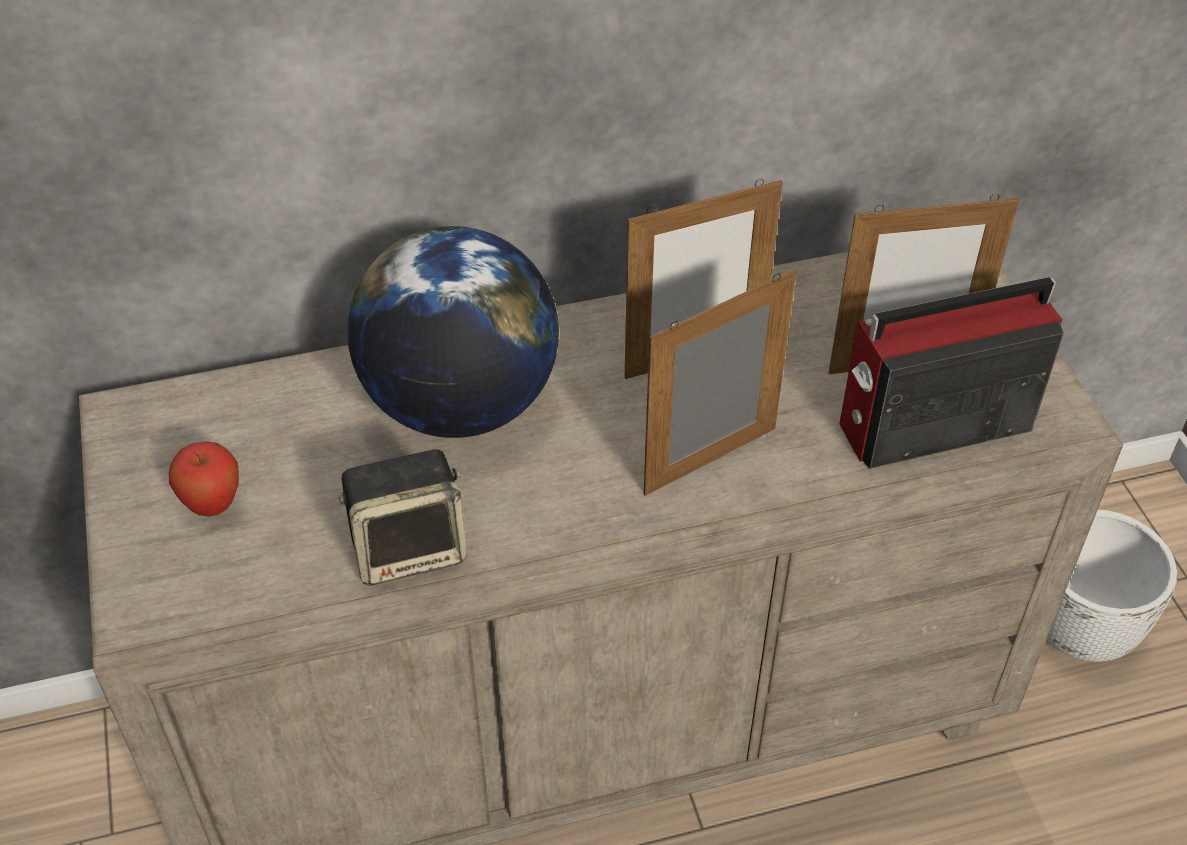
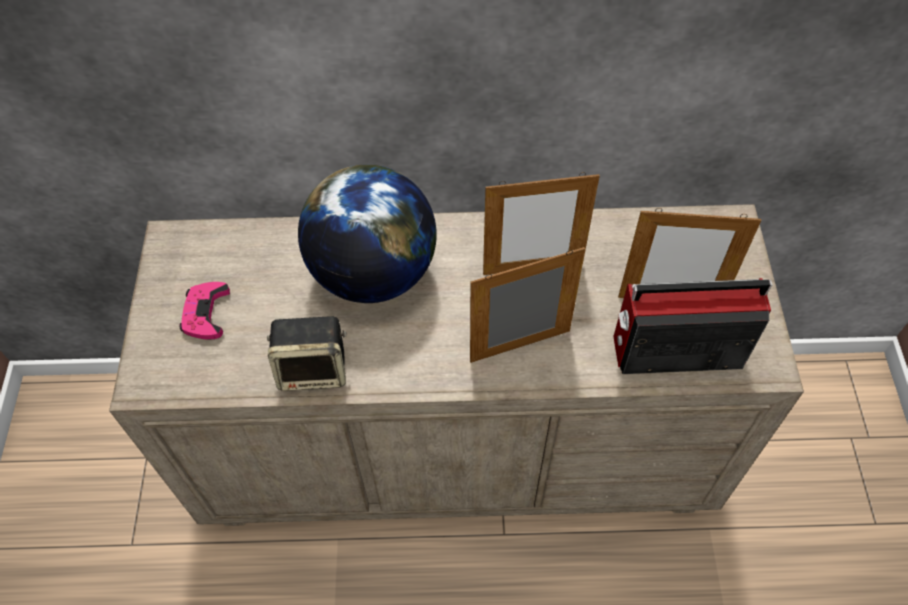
camera: 15 degrees right, 10 degrees up
(213, 505) = (206, 313): apple -> pink game controller
(1080, 632) = (783, 460): white planter -> none

